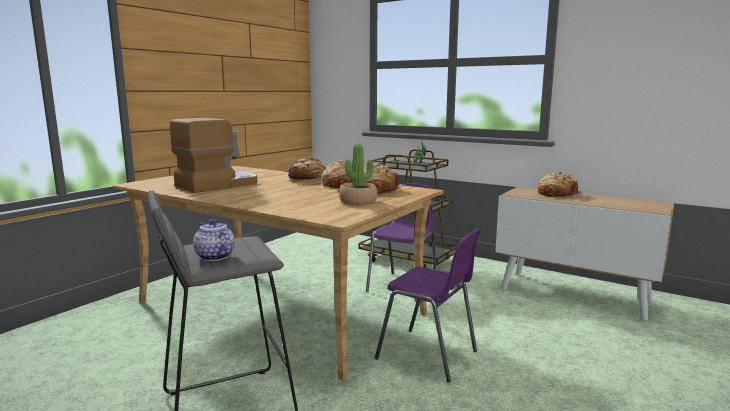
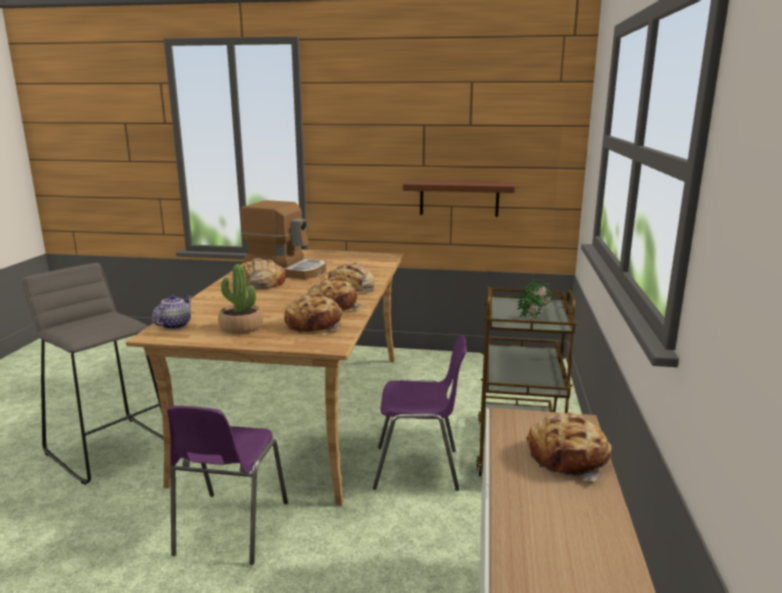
camera: 65 degrees right, 5 degrees up
(214, 256) = (75, 325): teapot -> teapot (175, 325)
(243, 192) = (261, 283): none -> bread
(250, 116) = (459, 198): none -> brown shelf

